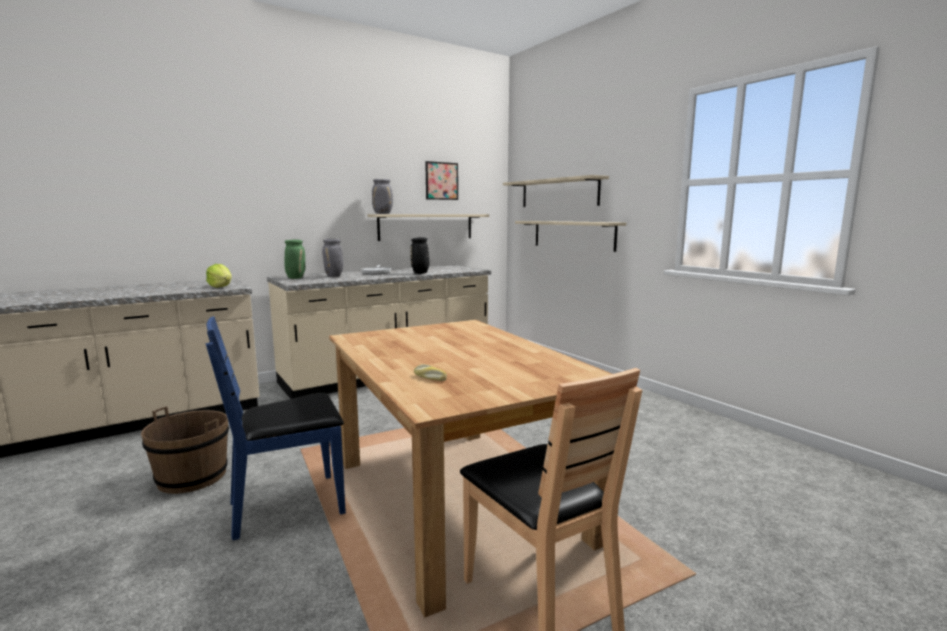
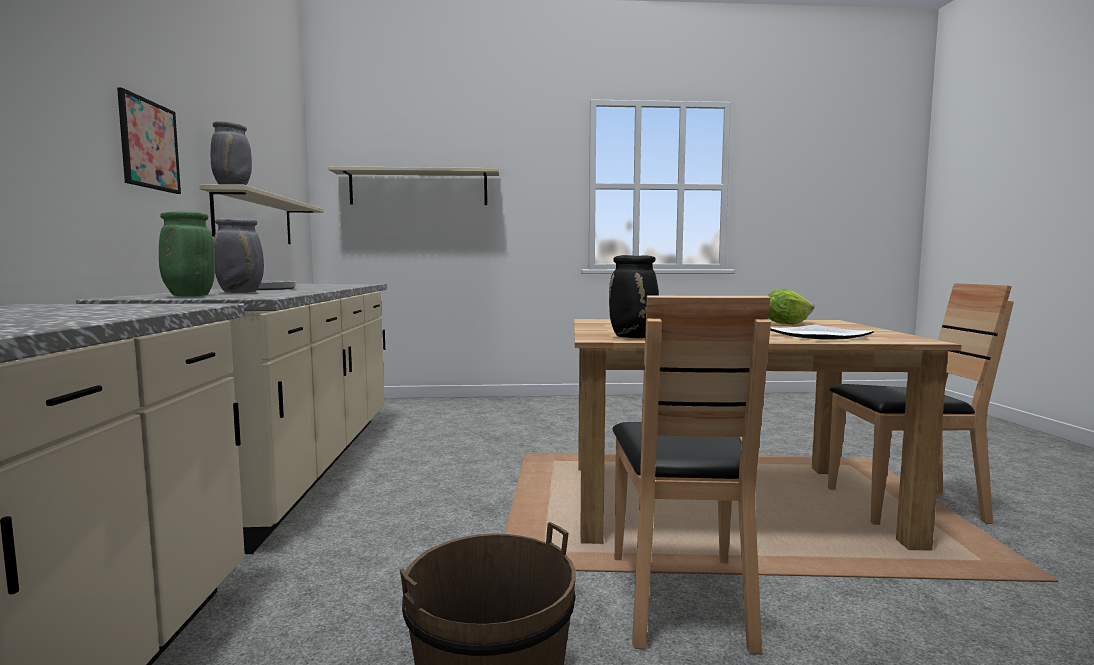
camera: 60 degrees left, 5 degrees down
(221, 287) = (159, 306): lettuce -> lettuce (785, 324)
(288, 506) = (681, 598): blue chair -> brown chair
(420, 273) = (338, 286): black vase -> black vase (634, 337)
(429, 377) = (818, 336): bread -> plate
(441, 181) = (264, 148): picture -> picture (149, 145)
(573, 235) = (447, 239): beige shelf -> none

